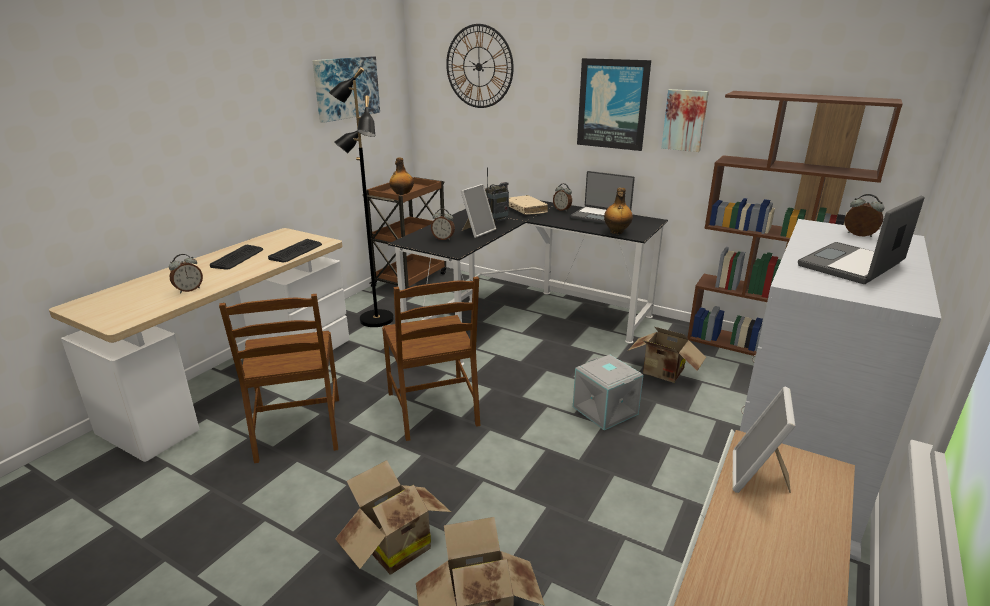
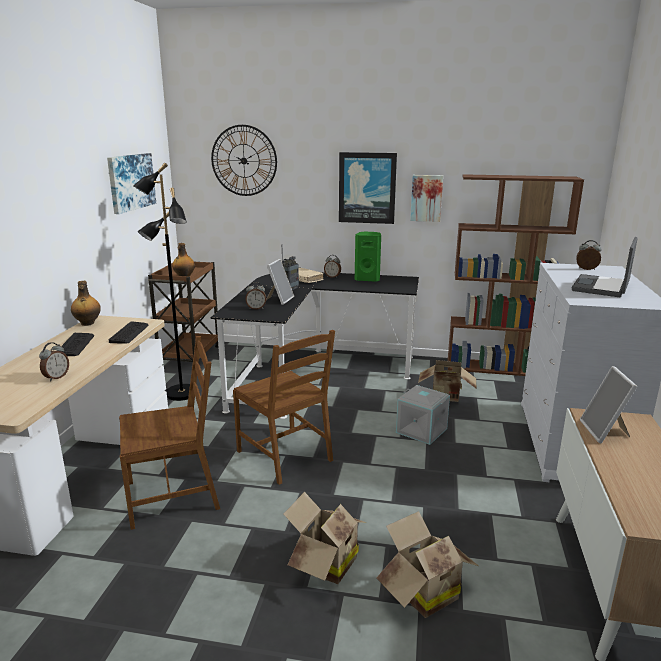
camera: 20 degrees left, 5 degrees down
(298, 429) = (174, 495): brown chair -> brown chair turned 75 degrees counterclockwise
(601, 217) = (368, 279): laptop -> green speaker
(616, 232) = (390, 289): bottle -> bottle (87, 323)

